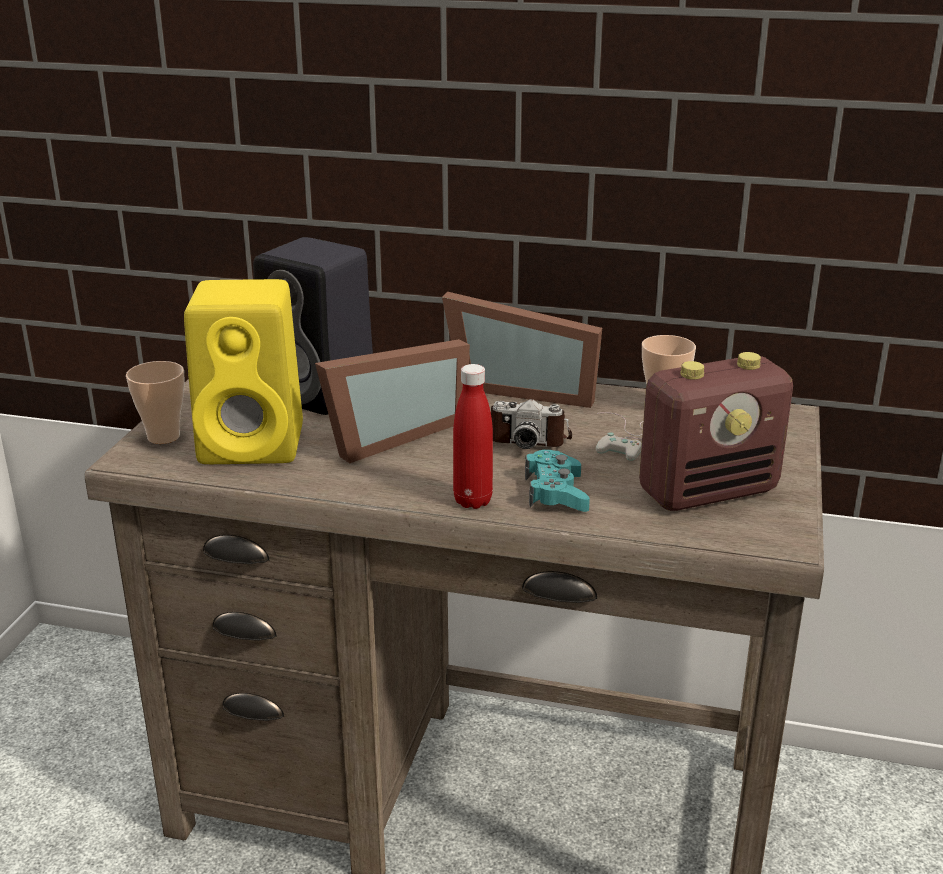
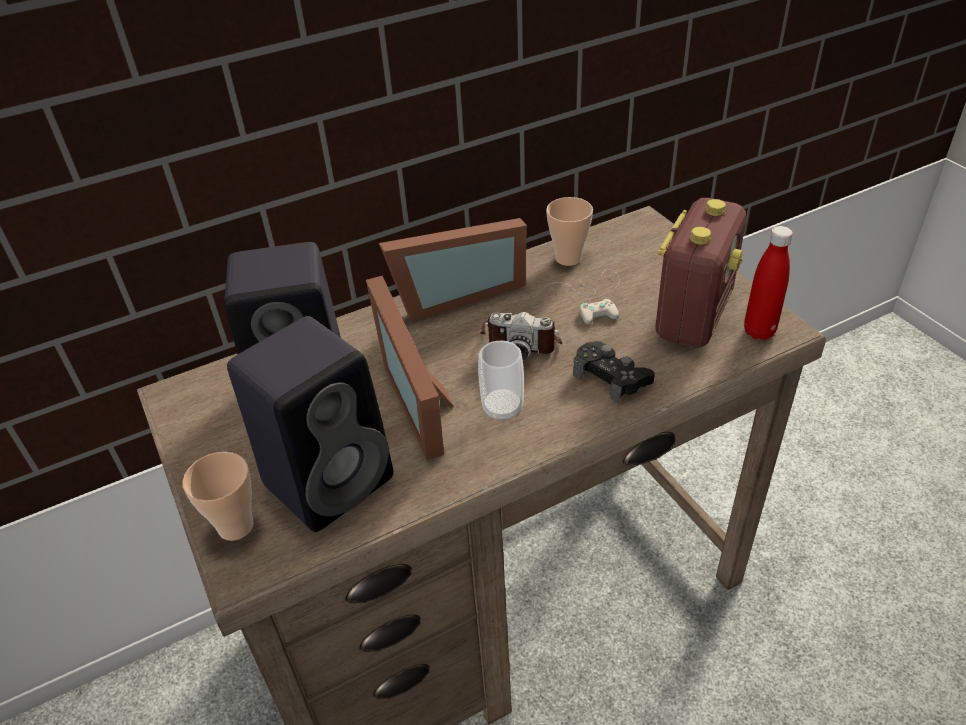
camera: 40 degrees left, 15 degrees up
(256, 444) = (331, 478): yellow speaker -> black speaker
(389, 435) = (424, 399): picture frame -> picture frame turned 150 degrees clockwise
(435, 467) = (502, 408): none -> cup
(472, 501) = (572, 422): red bottle -> red bottle (759, 331)
(526, 437) = (521, 339): camera -> camera turned 45 degrees clockwise
(555, 492) = (611, 377): turquoise game controller -> black game controller

